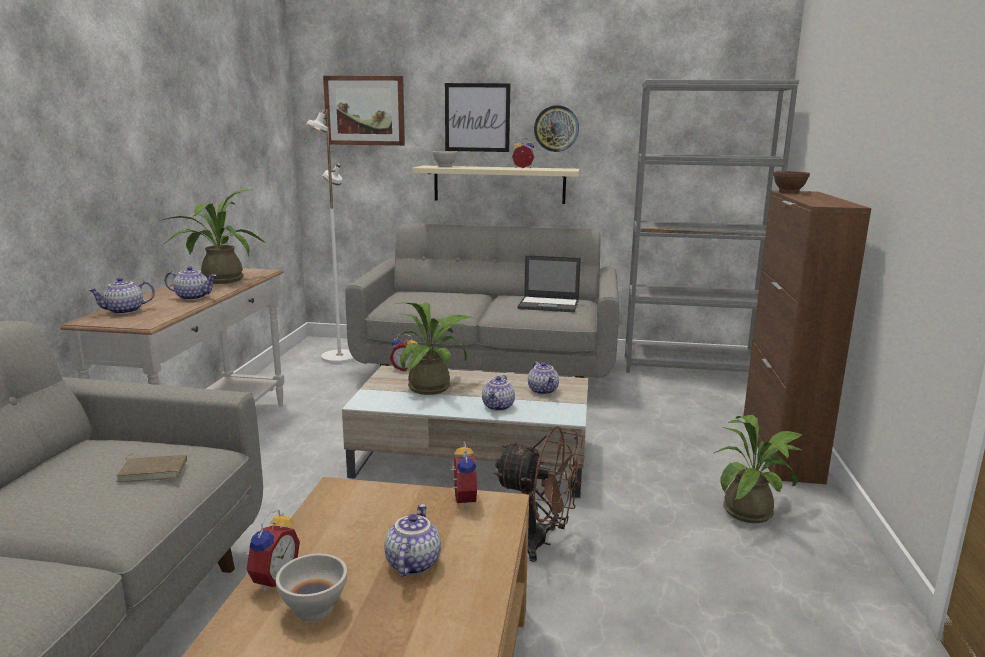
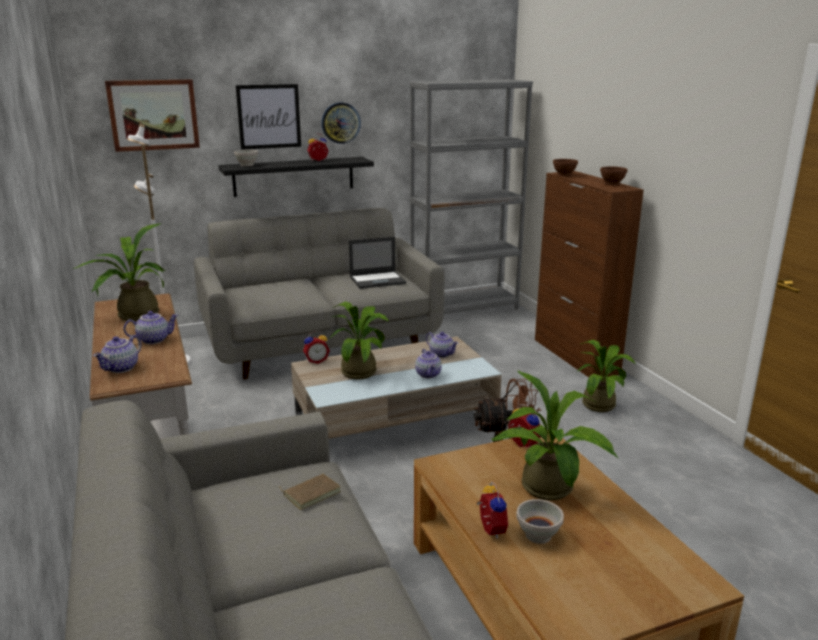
camera: 30 degrees left, 5 degrees up
(412, 563) = (550, 491): teapot -> potted plant
(499, 184) = (294, 176): beige shelf -> black shelf
(836, 201) = (612, 184): none -> brown bowl

